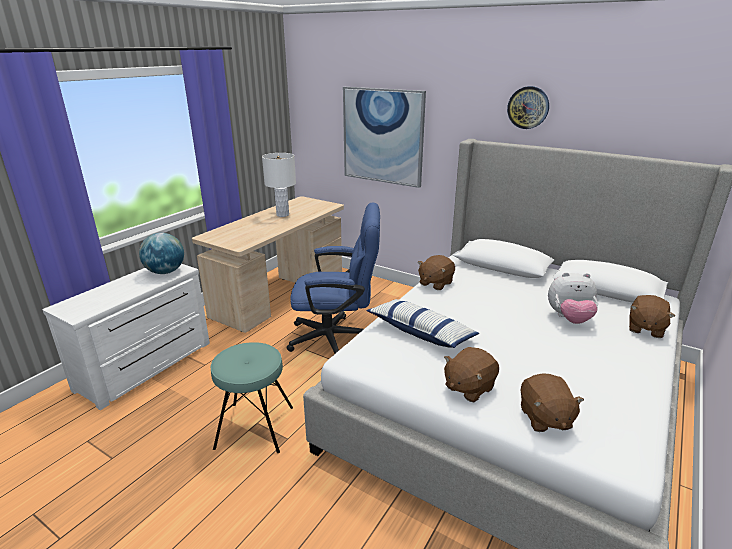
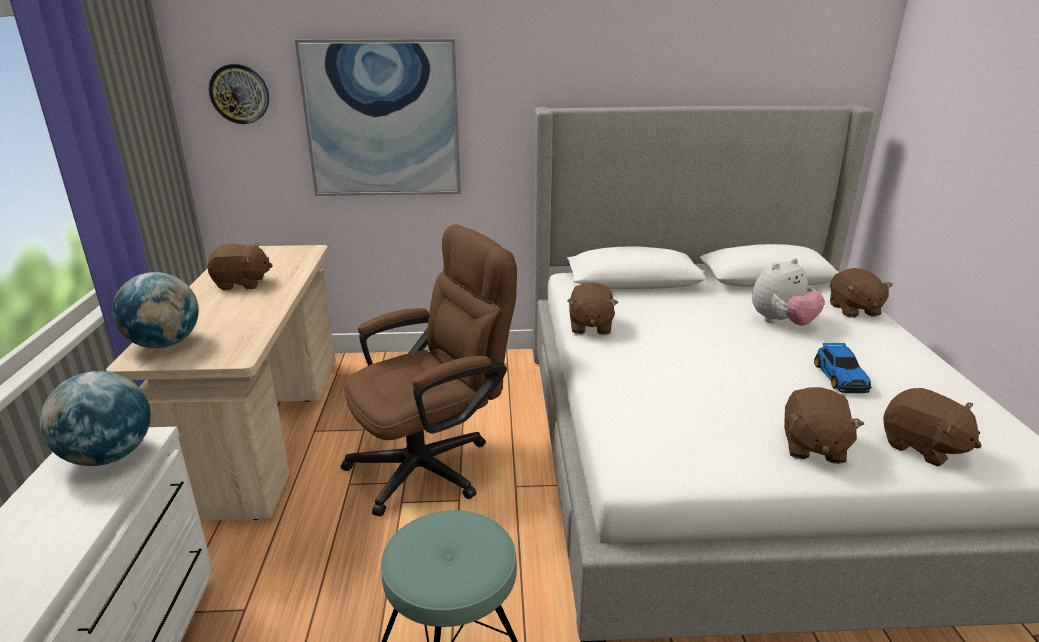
camera: 35 degrees left, 0 degrees up
(222, 233) = (165, 344): none -> globe
(282, 215) = (242, 283): white table lamp -> brown plush toy
(337, 338) = (433, 464): blue office chair -> brown office chair
(421, 332) = (668, 398): pillow -> none
(528, 107) = (616, 54): wall clock -> wall clock (239, 94)
(556, 361) = (840, 376): none -> toy car

